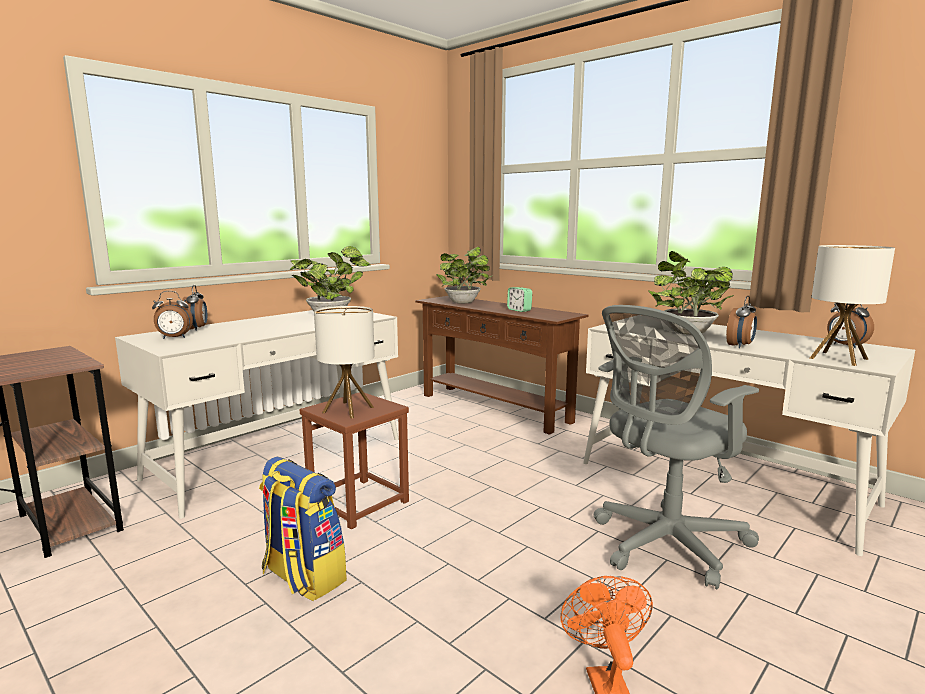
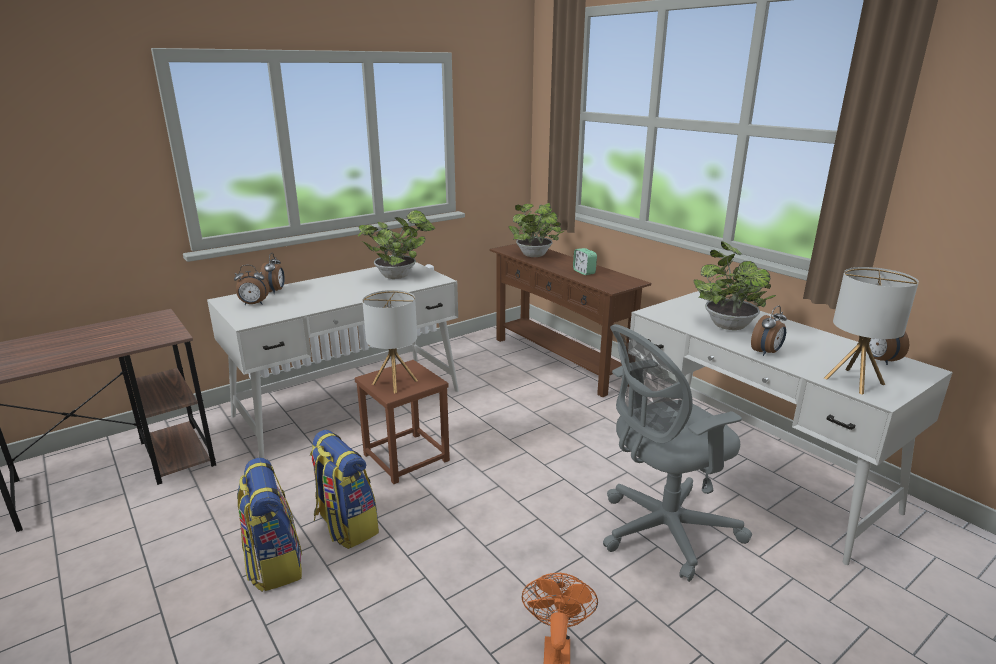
camera: 10 degrees right, 10 degrees up
(217, 628) = (274, 563): none -> backpack

